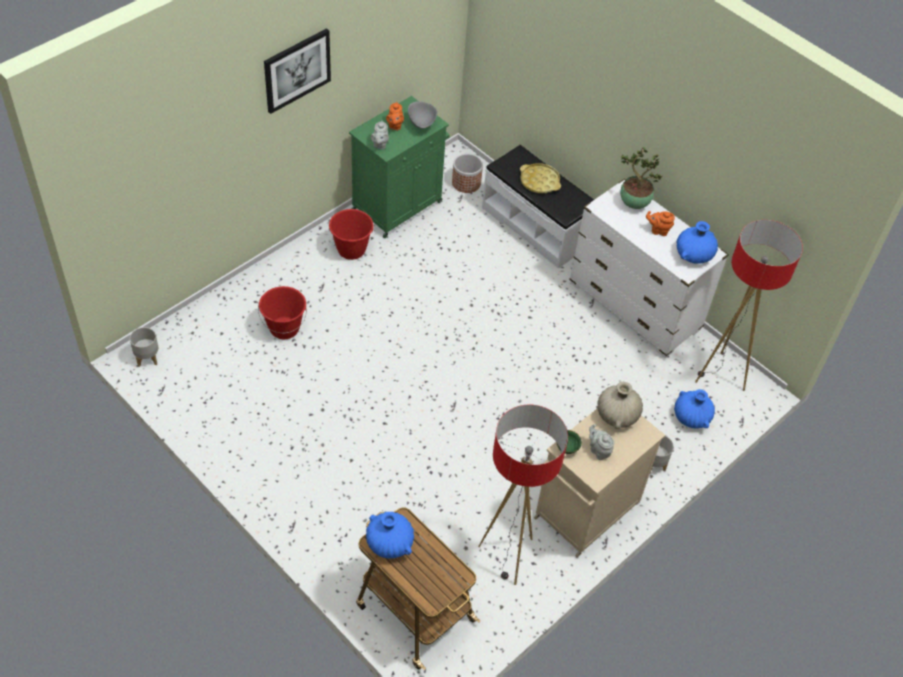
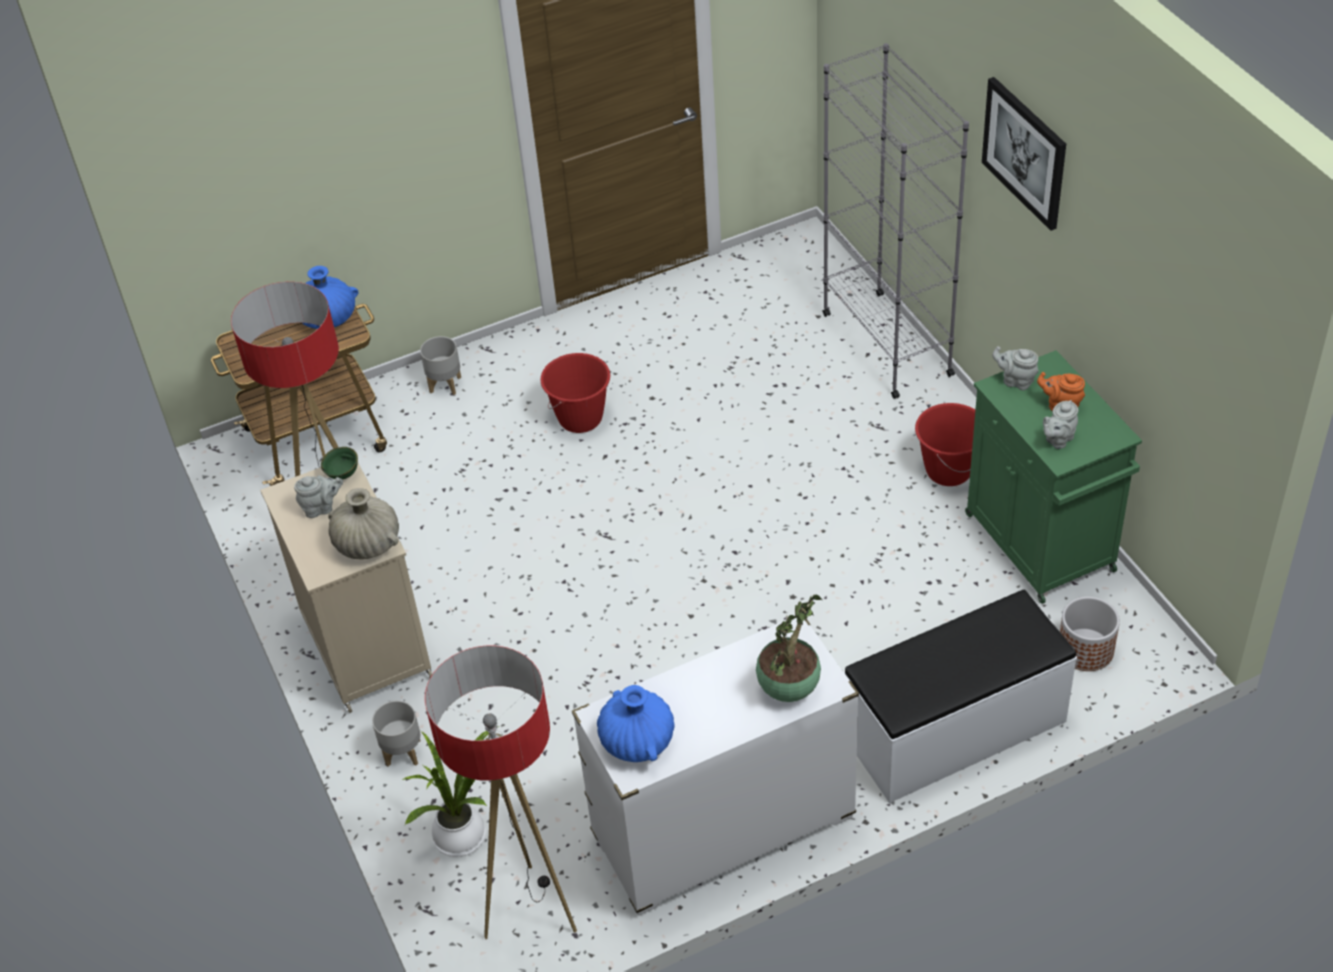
camera: 115 degrees right, 5 degrees down
(147, 358) = (796, 247): grey planter -> grey planter (445, 384)
(243, 293) = (886, 343): none -> grey bookcase
(284, 328) = (808, 378): red bucket -> red bucket (581, 418)
(421, 125) = (1058, 440): grey bowl -> grey teapot
(539, 181) = (966, 655): yellow tray -> none
(658, 230) = (712, 705): orange teapot -> none
(691, 417) = (464, 836): blue vase -> potted plant

